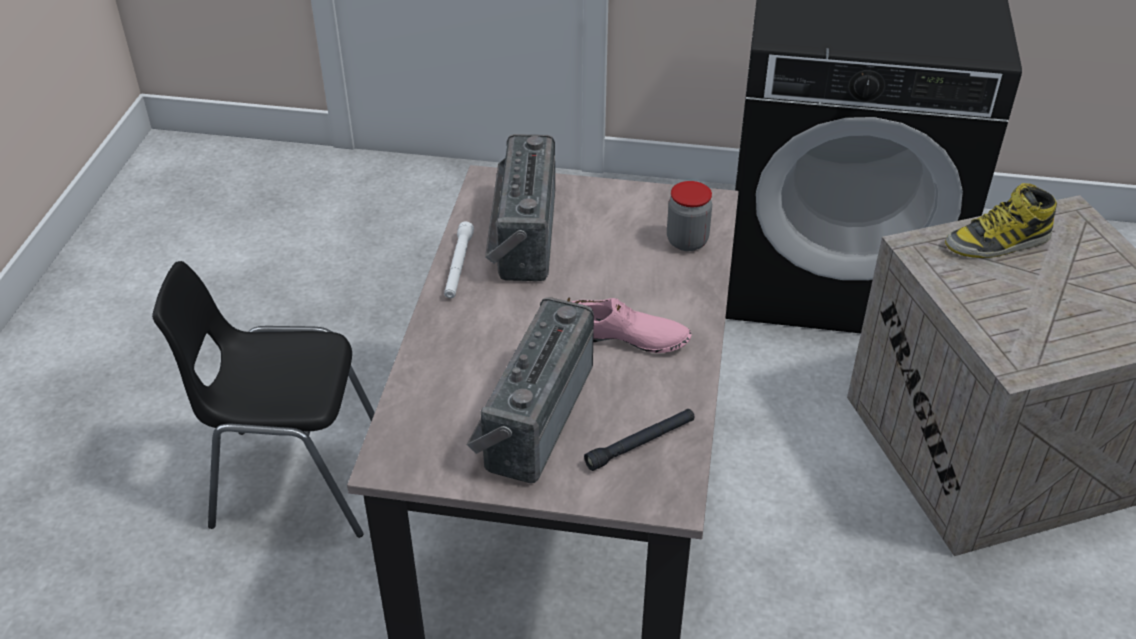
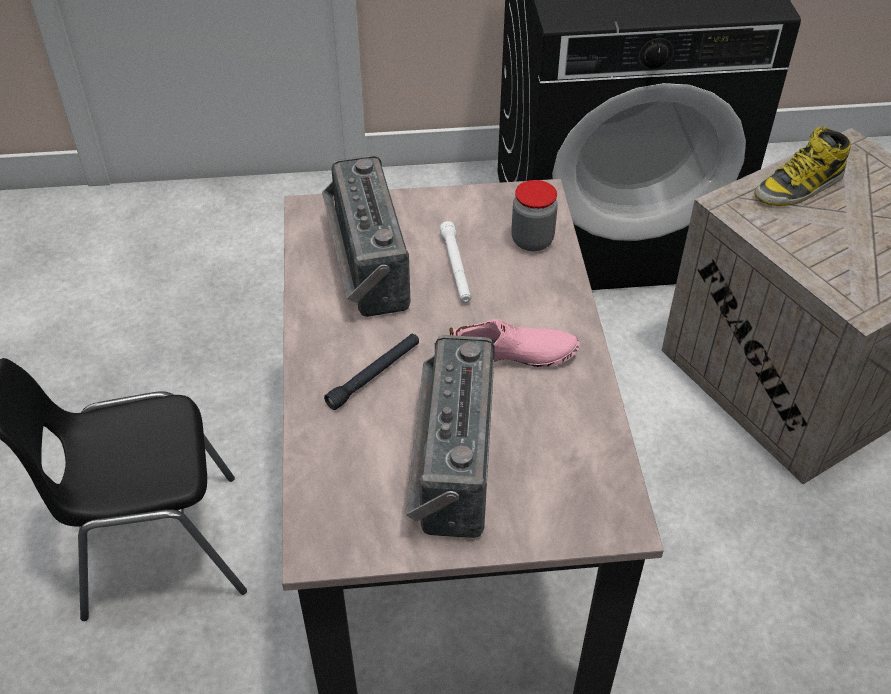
camera: 15 degrees left, 5 degrees up
(458, 266) = (313, 309): white flashlight -> white flashlight (456, 268)
(640, 444) = (568, 468): black flashlight -> black flashlight (374, 375)

